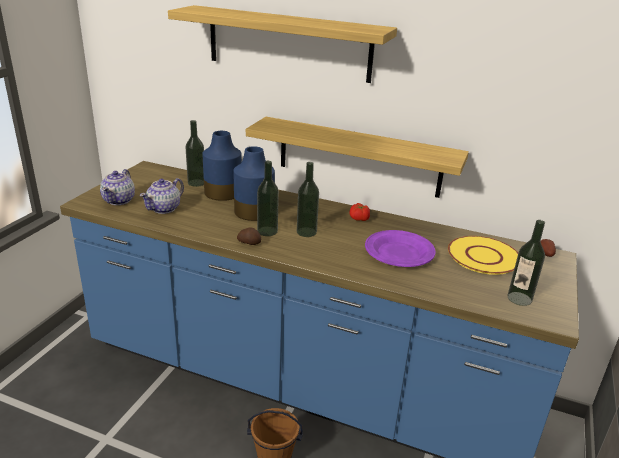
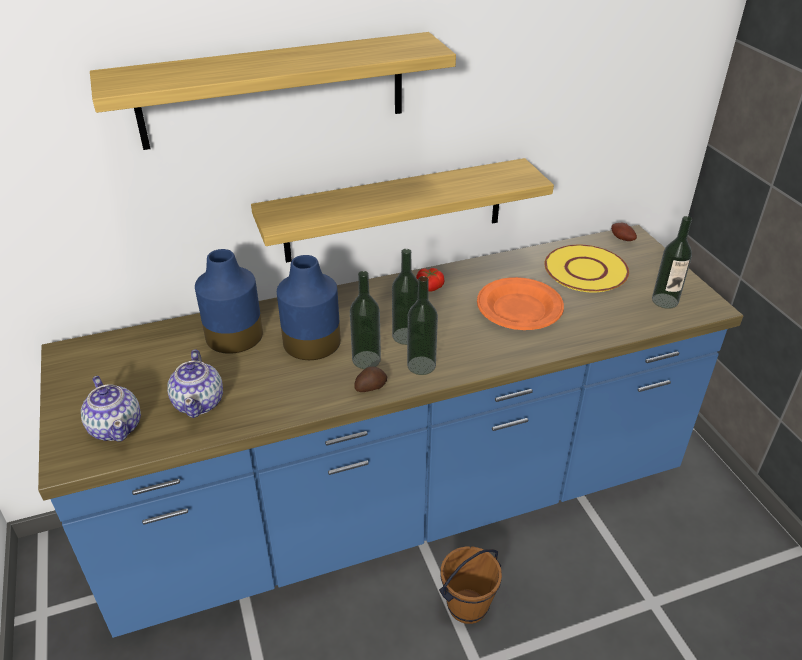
camera: 40 degrees left, 10 degrees up
(196, 183) = (178, 339): bottle -> bottle (421, 365)
(399, 252) = (520, 308): purple plate -> orange plate

